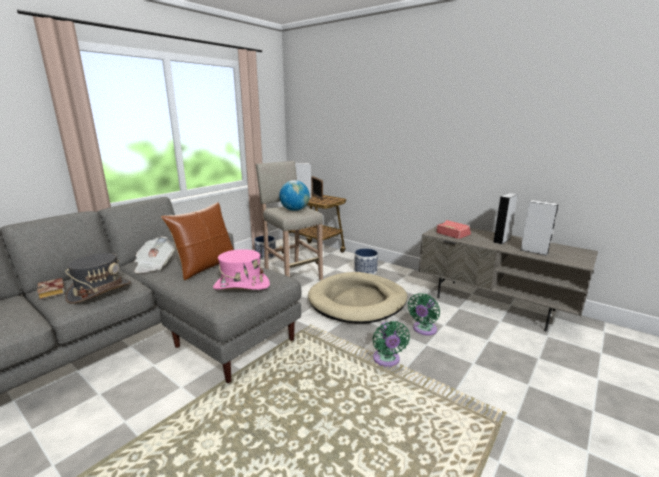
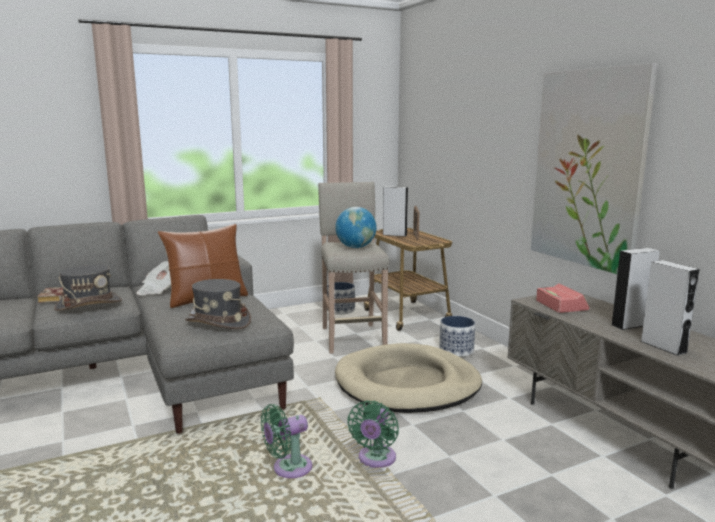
camera: 25 degrees right, 5 degrees down
(241, 285) = (218, 322): pink hat -> grey hat
(423, 330) = (464, 438): green fan -> green fan (288, 468)
(455, 145) = (587, 169): none -> picture

